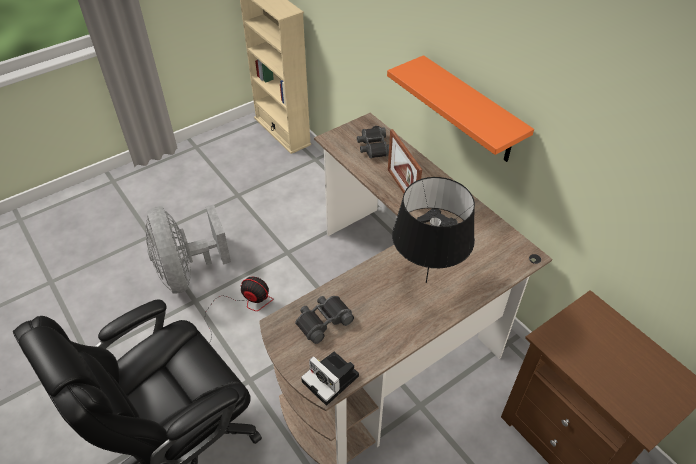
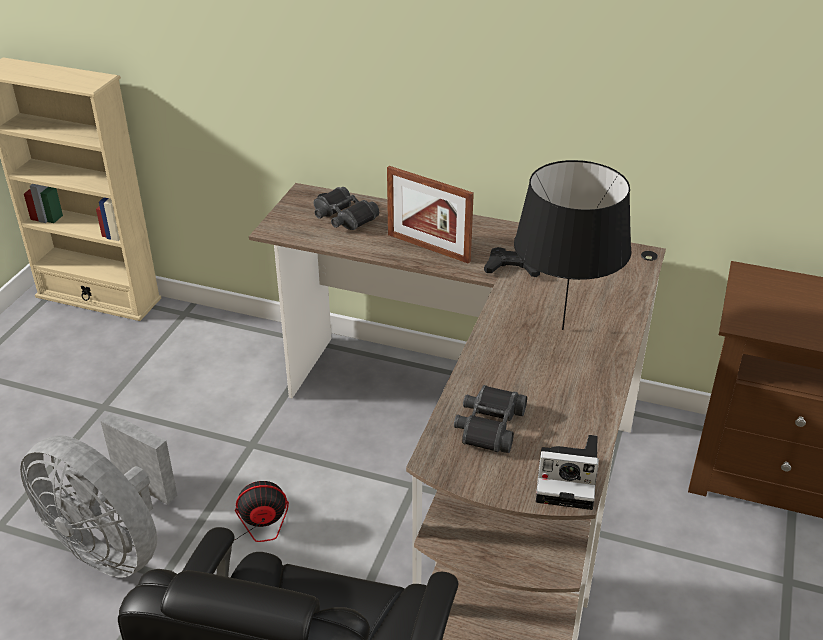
camera: 35 degrees left, 10 degrees down
(471, 111) = (487, 102): orange shelf -> none

